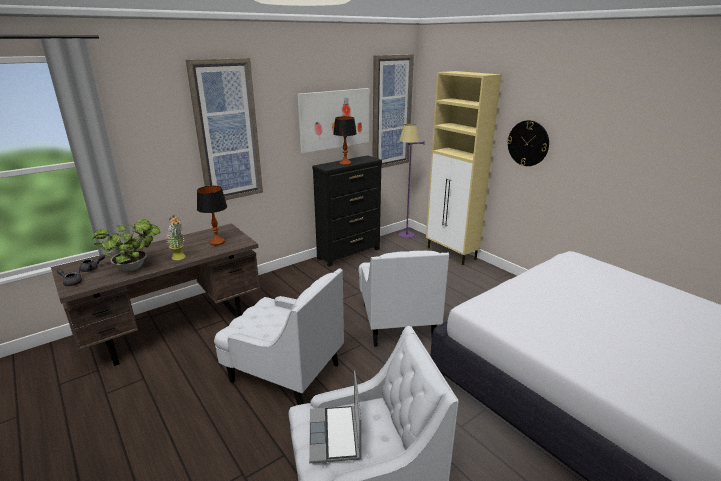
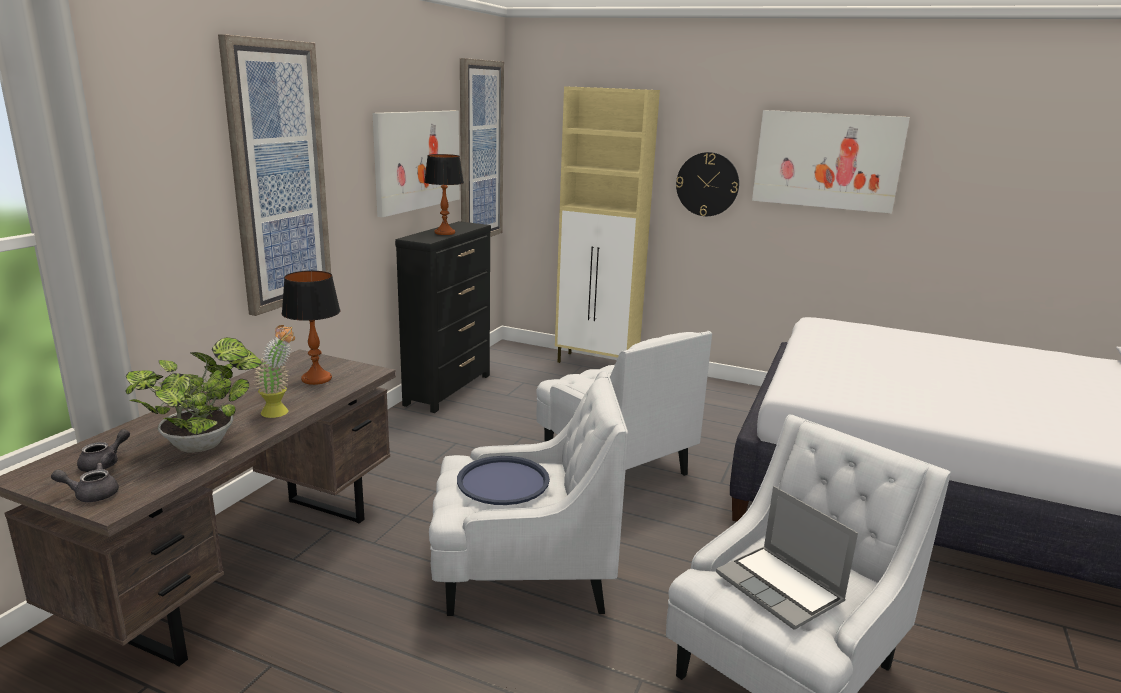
camera: 30 degrees left, 5 degrees down
(269, 319) = (503, 481): none -> blue tray
(406, 237) = (512, 353): purple floor lamp -> none
(613, 133) = (827, 160): none -> picture

